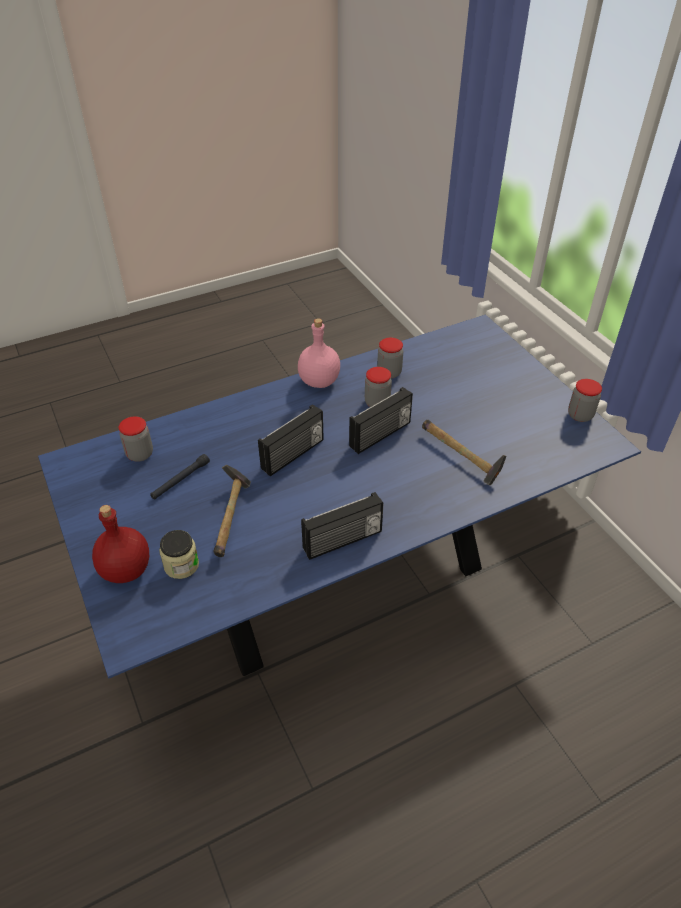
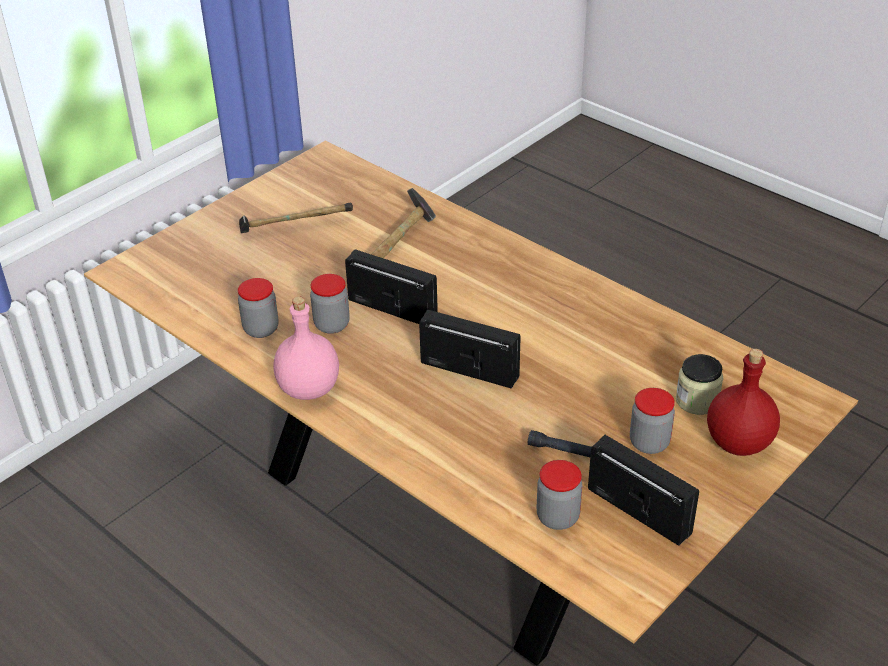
camera: 110 degrees left, 5 degrees down
(231, 518) = (604, 386): hammer -> hammer (293, 228)
(340, 576) = (448, 517): blue dining table -> brown dining table
(343, 541) = (576, 295): radio -> radio (640, 510)
(580, 415) = (283, 178): jar -> jar (649, 443)

